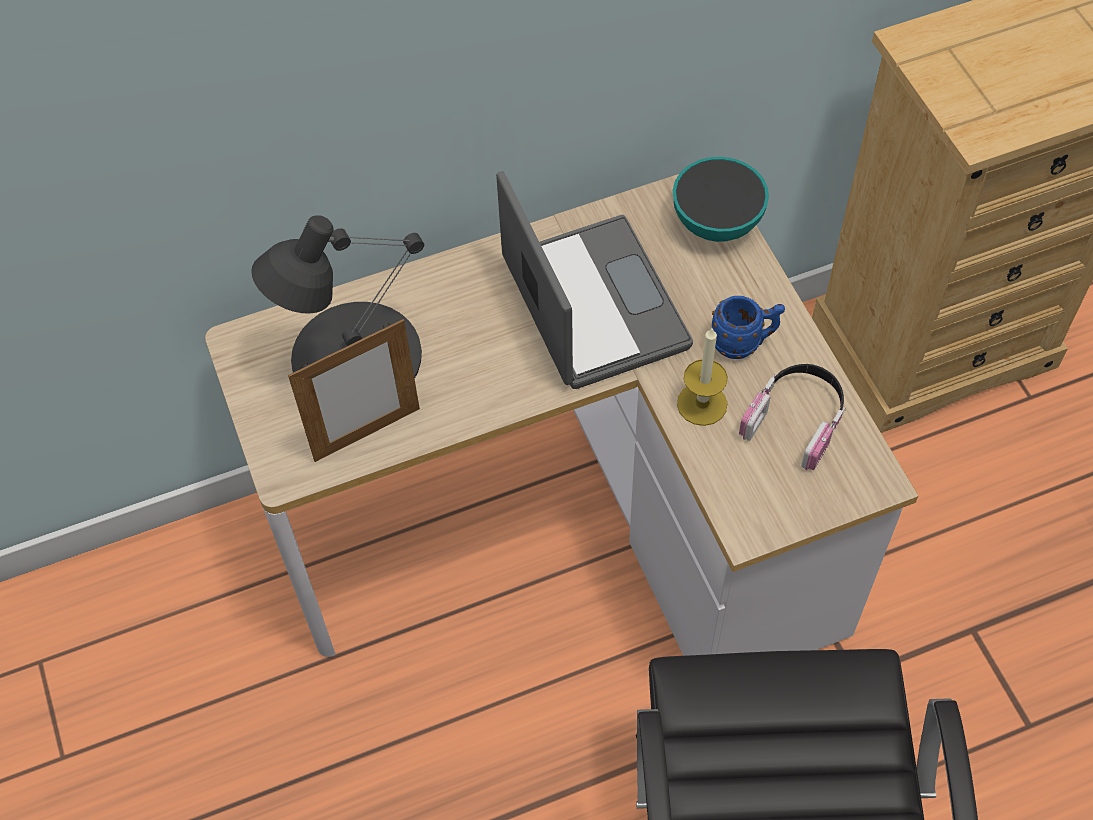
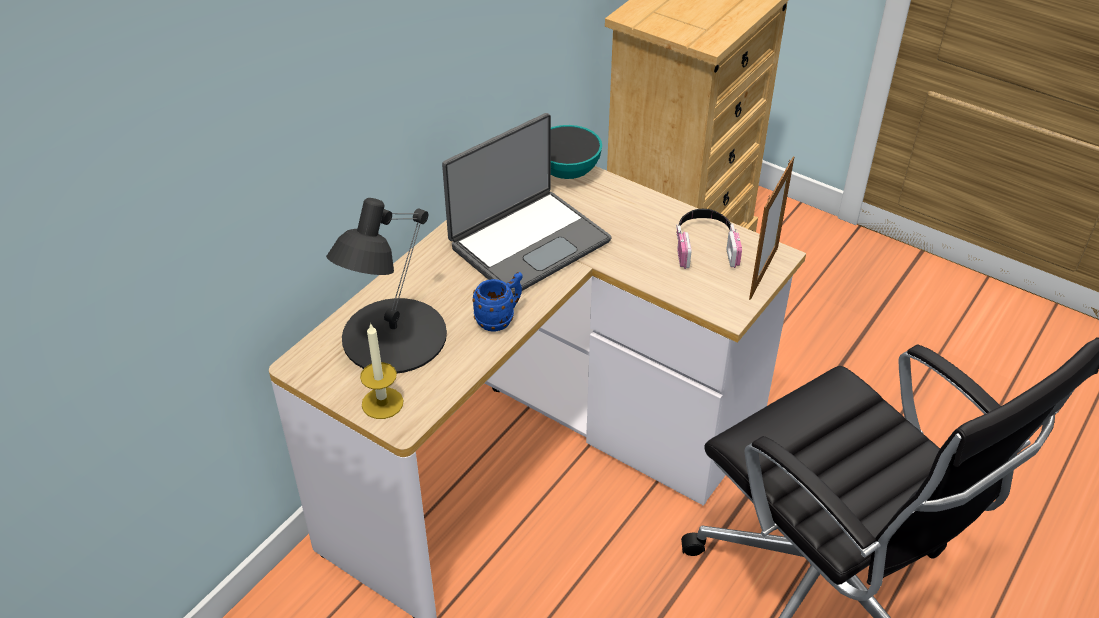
camera: 35 degrees left, 15 degrees down
(367, 434) = (441, 375): picture frame -> picture frame (763, 273)
(591, 305) = (528, 243): laptop -> laptop turned 105 degrees clockwise
(702, 404) = (643, 263): candle -> candle (382, 403)
(743, 343) = (639, 223): blue mug -> blue mug (500, 318)

